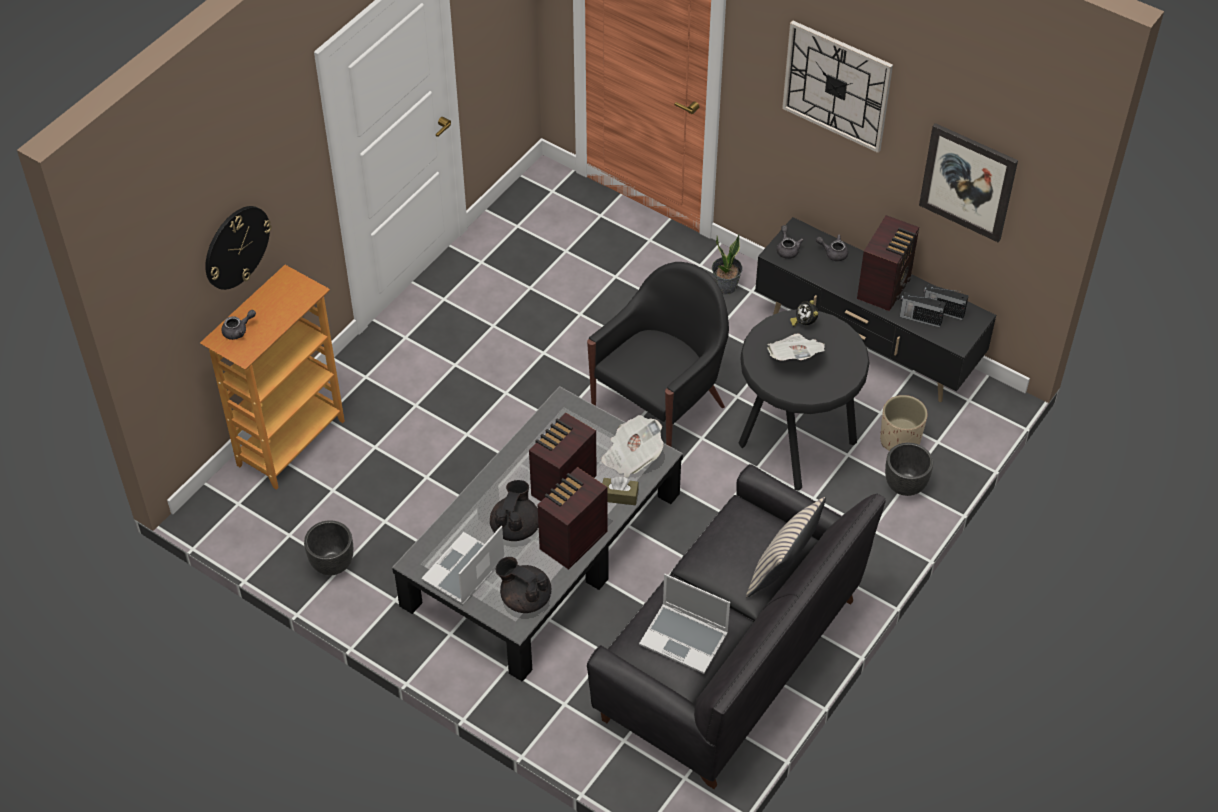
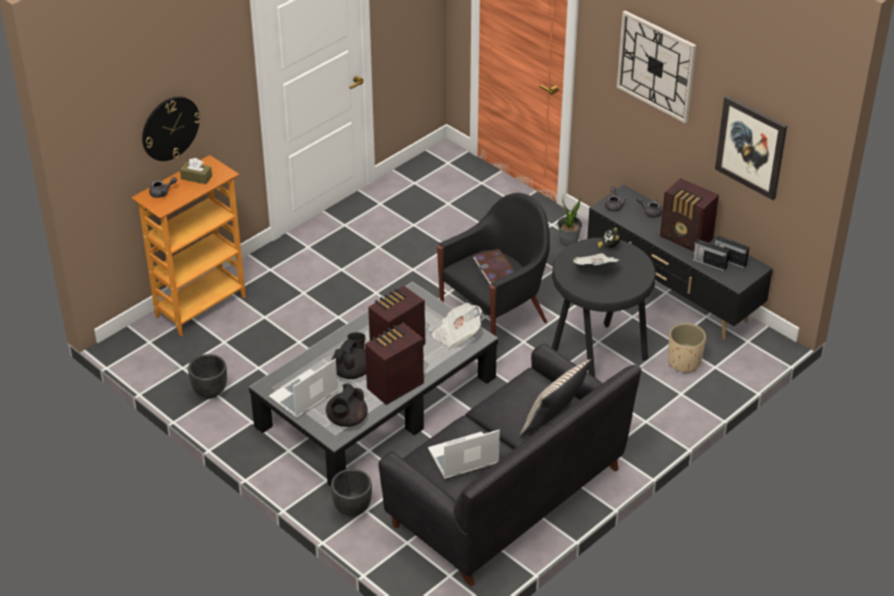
camera: 10 degrees right, 10 degrees down
(525, 598) = (346, 420): black teapot -> black teapot turned 105 degrees counterclockwise
(619, 496) = (439, 360): brown tissue box -> brown tissue box (196, 177)
(660, 359) = (495, 270): none -> book
(685, 639) = (463, 458): laptop -> laptop turned 120 degrees clockwise
(885, 287) = (686, 239): radio -> radio turned 90 degrees clockwise
(905, 486) = (681, 395): black planter -> black planter (352, 509)

